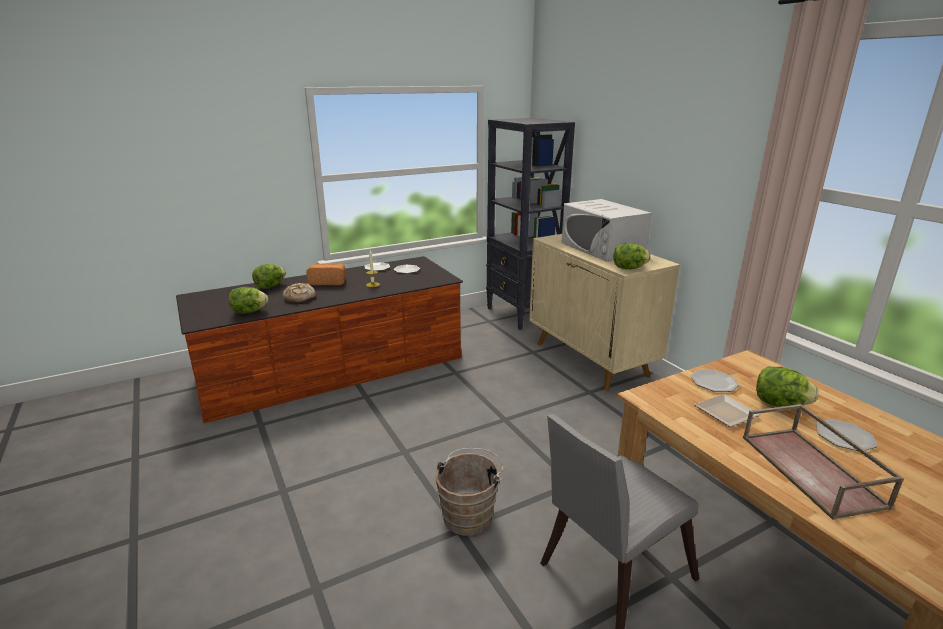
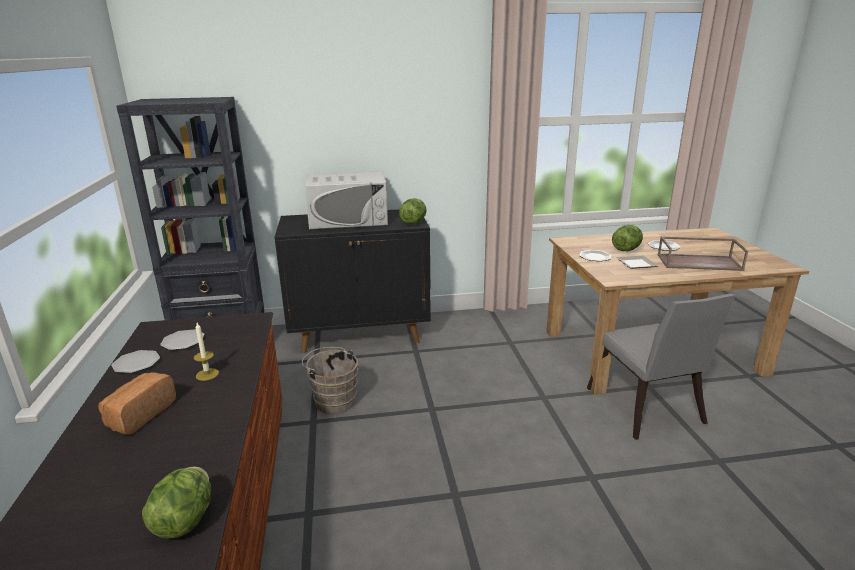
camera: 70 degrees left, 0 degrees up
(270, 286) = (68, 489): lettuce -> none
(299, 298) = (180, 451): bread -> none
(469, 514) = (572, 466): brown bucket -> brown bucket (333, 400)
(591, 359) = (361, 334): beige cabinet -> black cabinet

